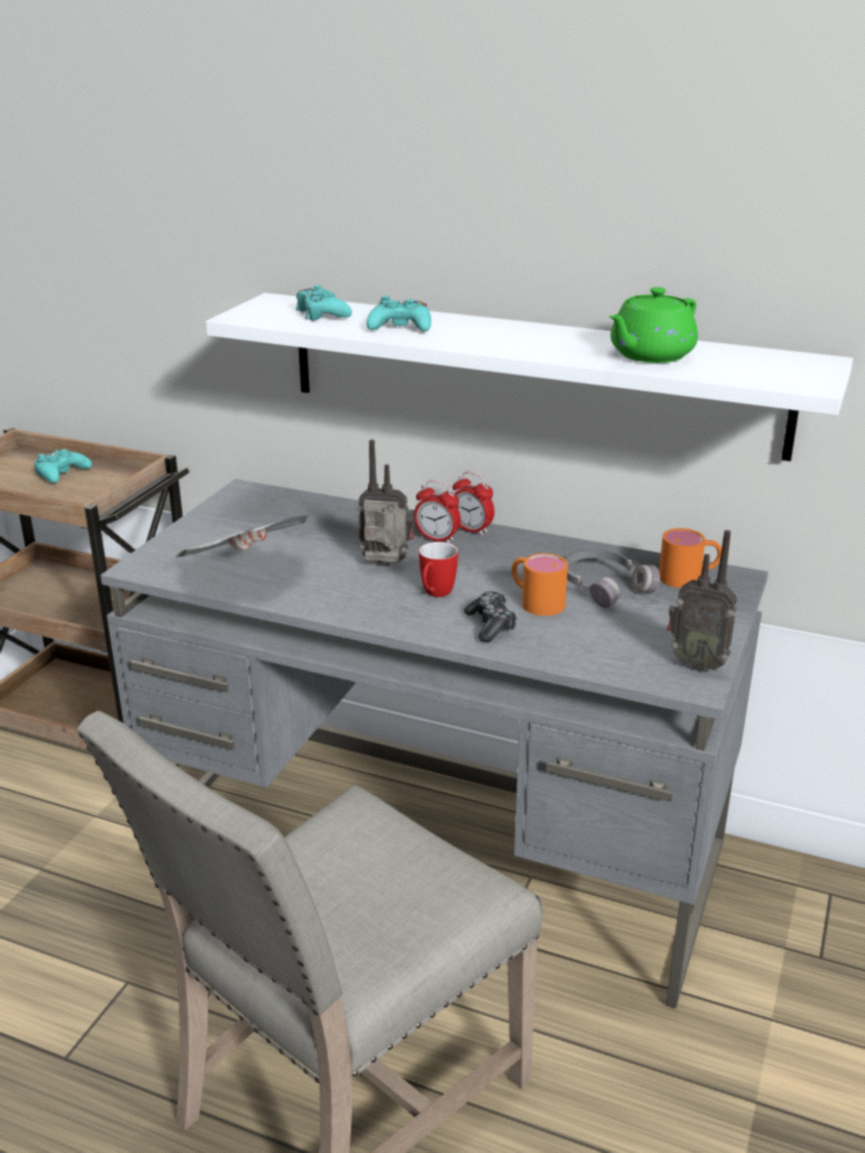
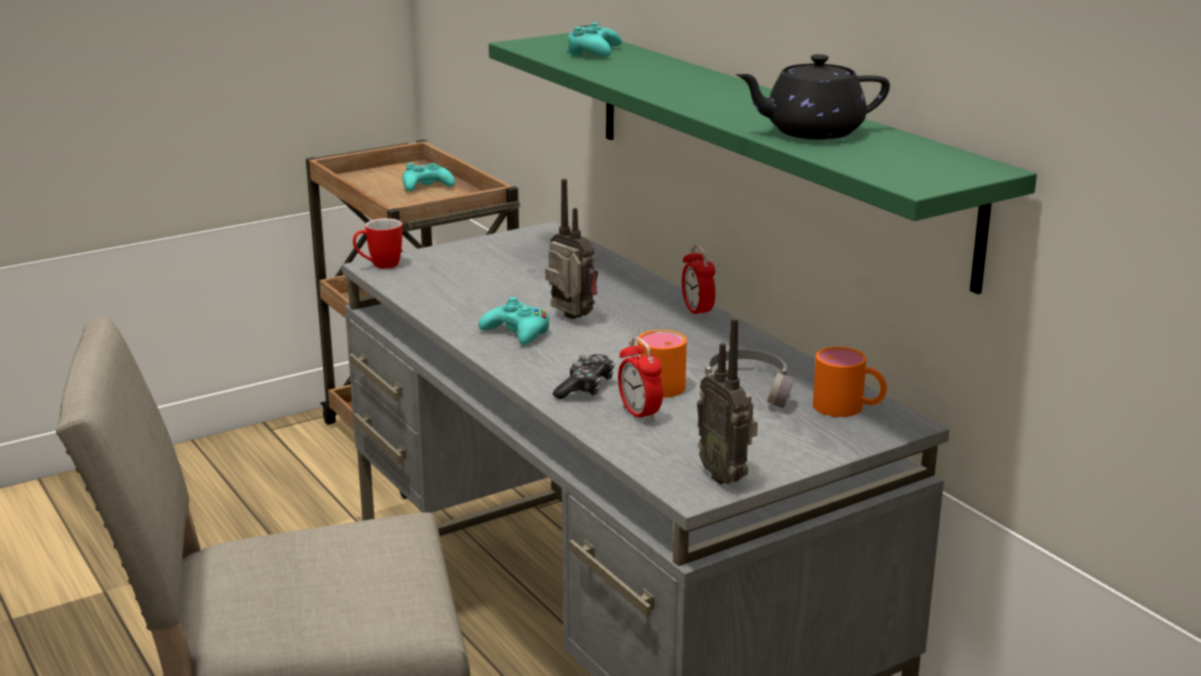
camera: 35 degrees right, 5 degrees down
(244, 571) = (450, 290): newspaper -> none
(400, 327) = (635, 72): turquoise game controller -> turquoise game controller (517, 333)
(435, 594) = (576, 351): mug -> mug (379, 266)
(437, 539) = (652, 310): alarm clock -> alarm clock (639, 414)
(530, 373) = (768, 146): white shelf -> green shelf
(650, 355) = (811, 132): green teapot -> black teapot

